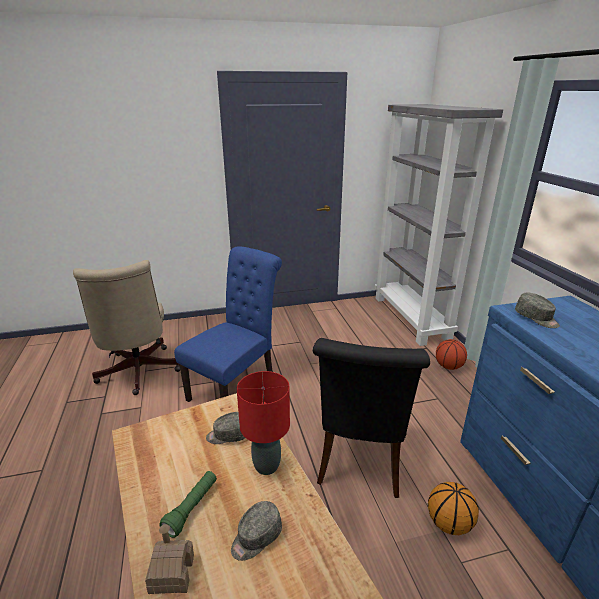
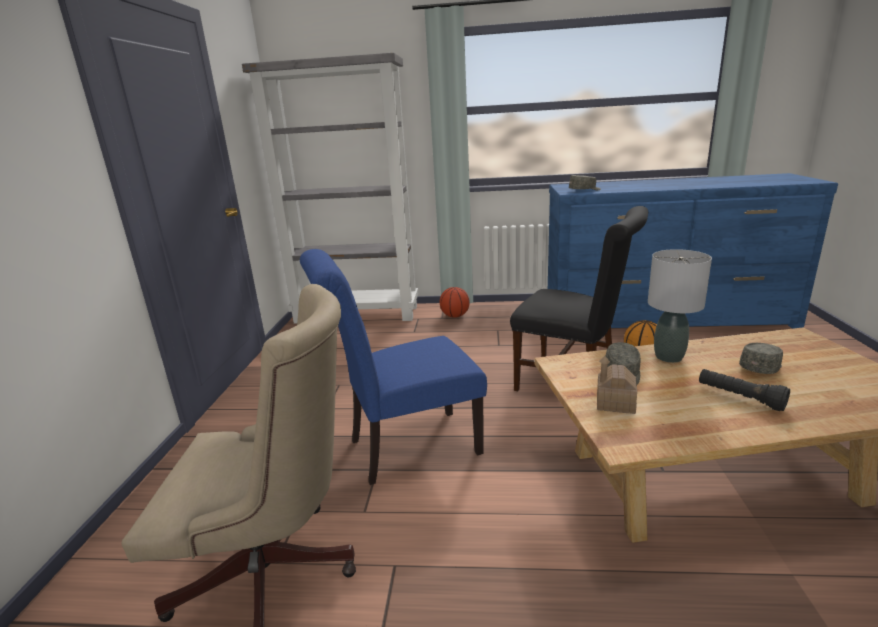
camera: 70 degrees left, 5 degrees down
(172, 573) = (825, 408): toy house -> toy house (615, 402)
(192, 508) = (739, 398): green flashlight -> black flashlight
(236, 387) = (406, 448): blue chair -> blue chair turned 75 degrees counterclockwise
(256, 537) = (761, 367): grey cap -> grey cap turned 105 degrees counterclockwise
(266, 465) = (668, 357): red table lamp -> grey table lamp

